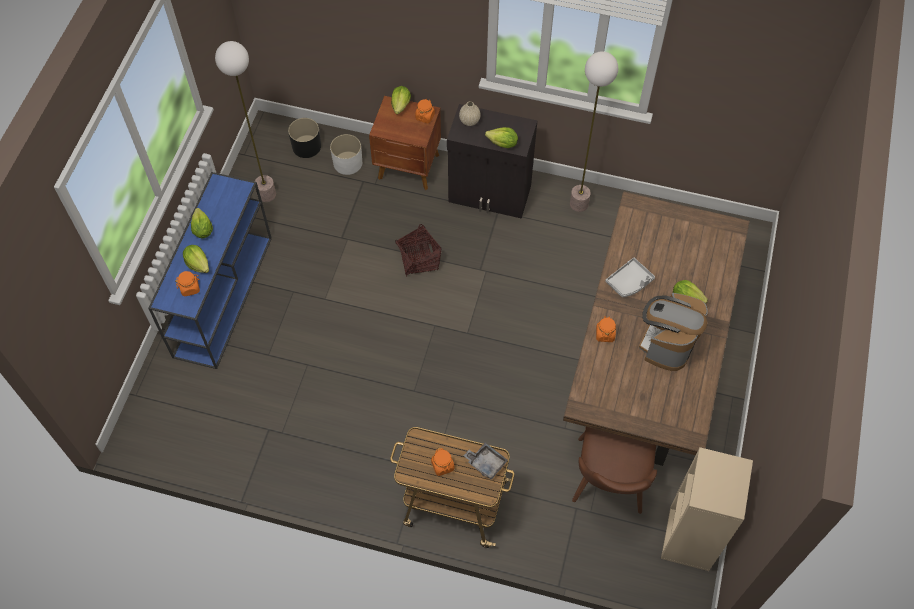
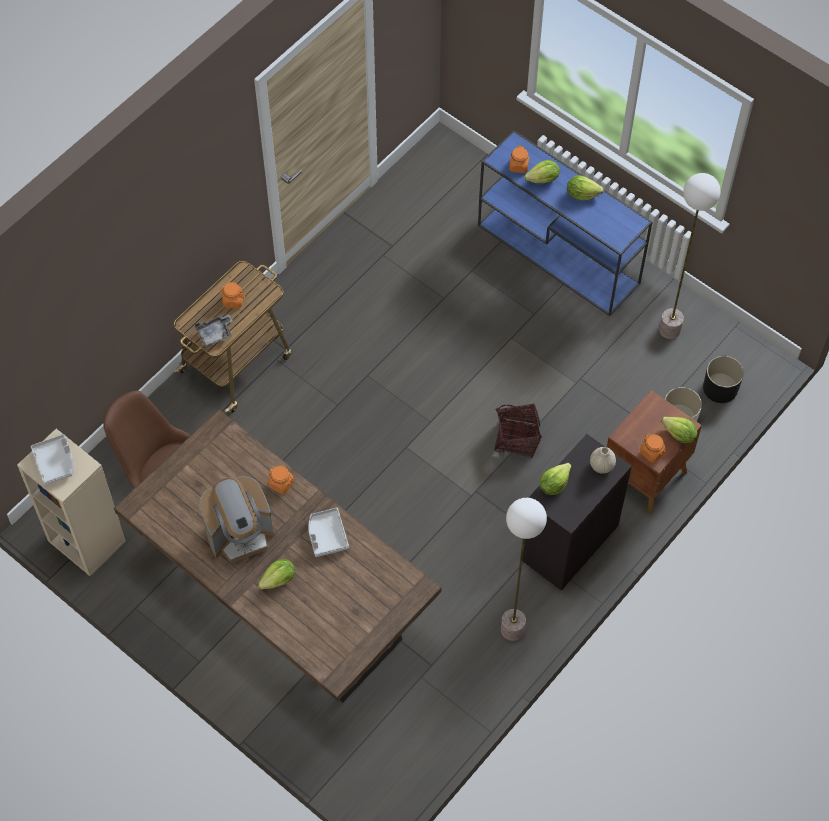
camera: 115 degrees right, 0 degrees up
(667, 343) = (240, 534): coffee machine -> coffee machine turned 105 degrees clockwise
(721, 486) = (55, 462): none -> grey tray

